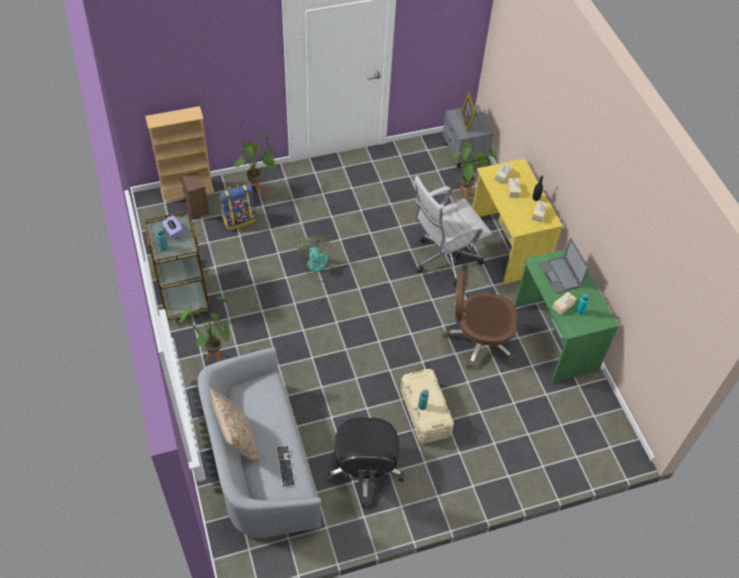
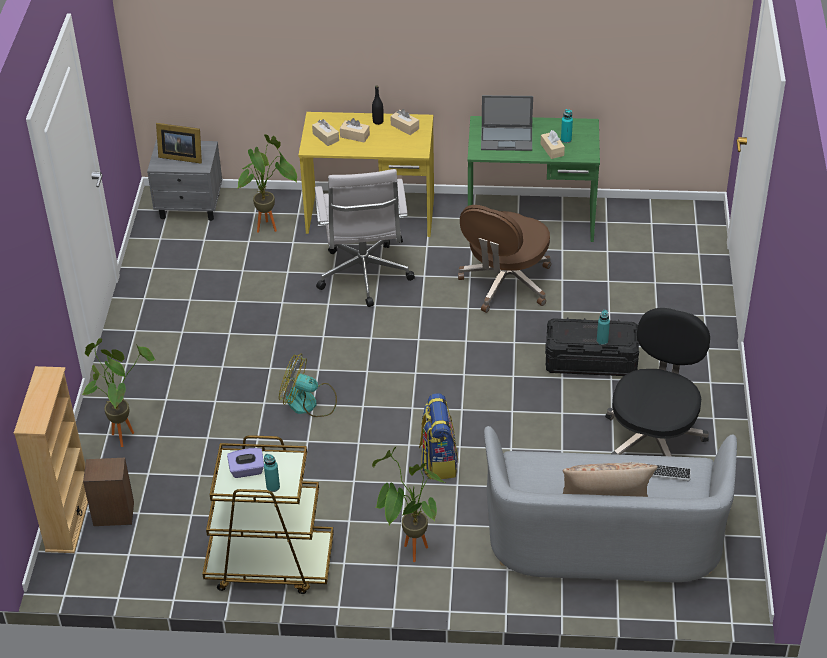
camera: 65 degrees left, 10 degrees down
(239, 219) = (167, 469): backpack -> backpack (438, 461)
(365, 471) = (653, 438): black office chair -> black office chair turned 90 degrees counterclockwise
(425, 412) = (591, 361): beige storage box -> black storage box

